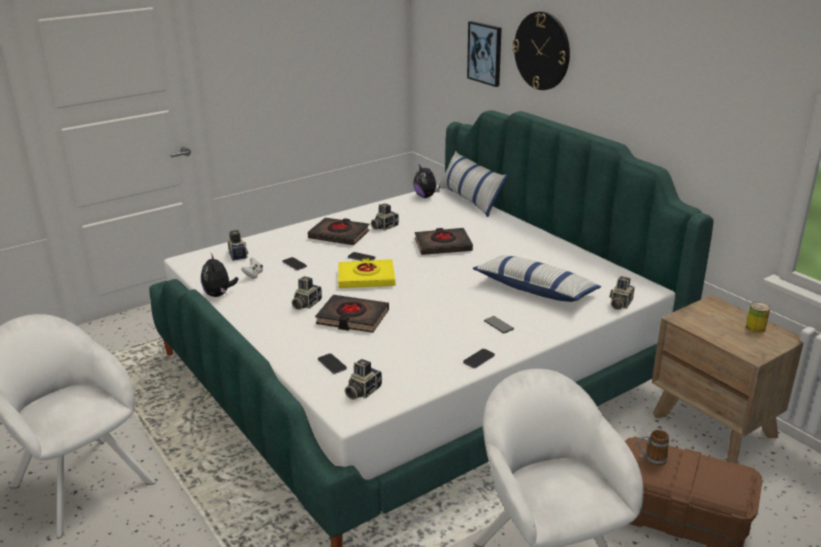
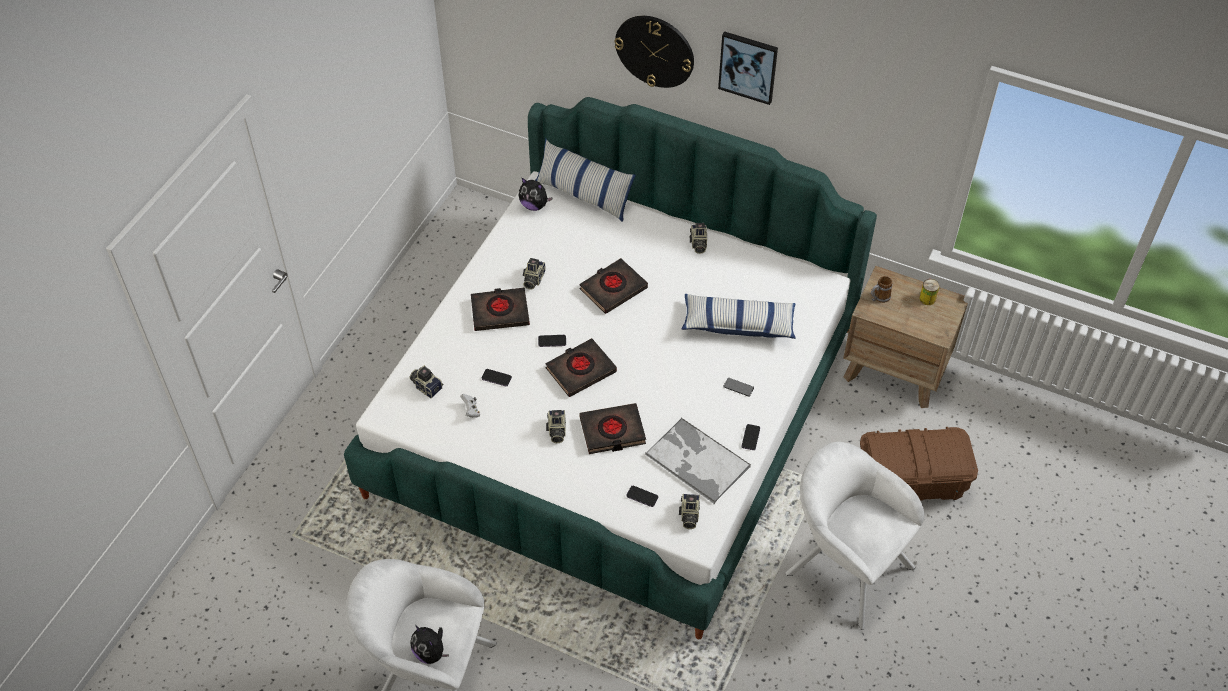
camera: 30 degrees left, 25 degrees up
(219, 294) = (465, 453): plush toy -> plush toy (430, 652)
(366, 278) = (580, 370): yellow book -> black book
(409, 358) = (696, 460): none -> tray
(485, 53) = (568, 38): picture -> picture (748, 66)
(619, 304) = (816, 316): camera -> camera (698, 244)
(651, 459) = (892, 455): mug -> mug (879, 298)

